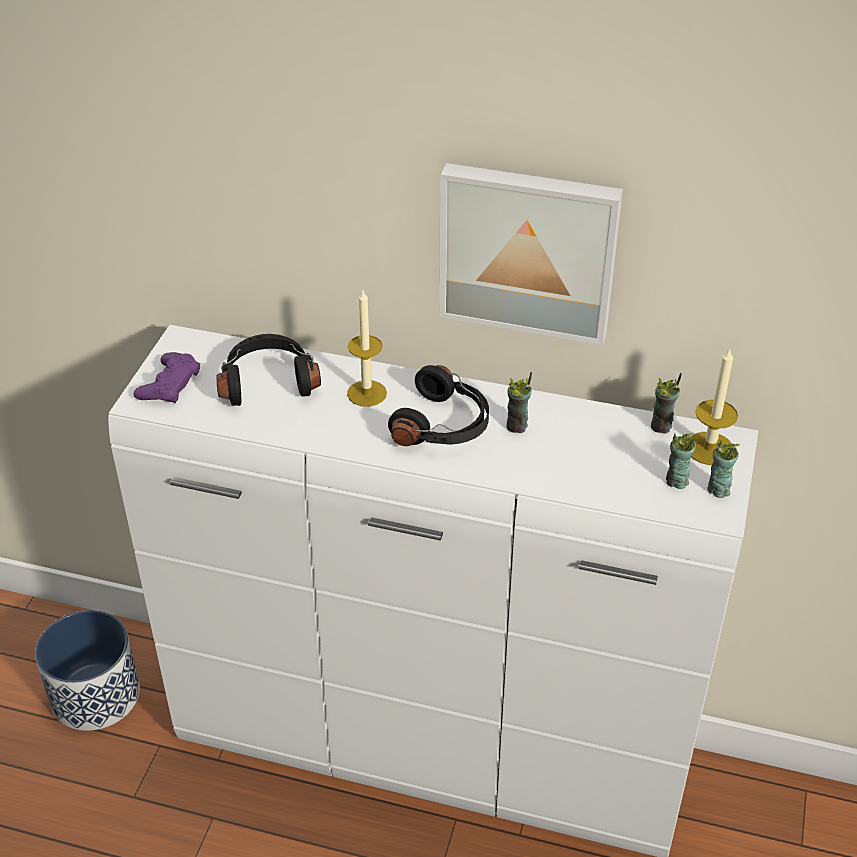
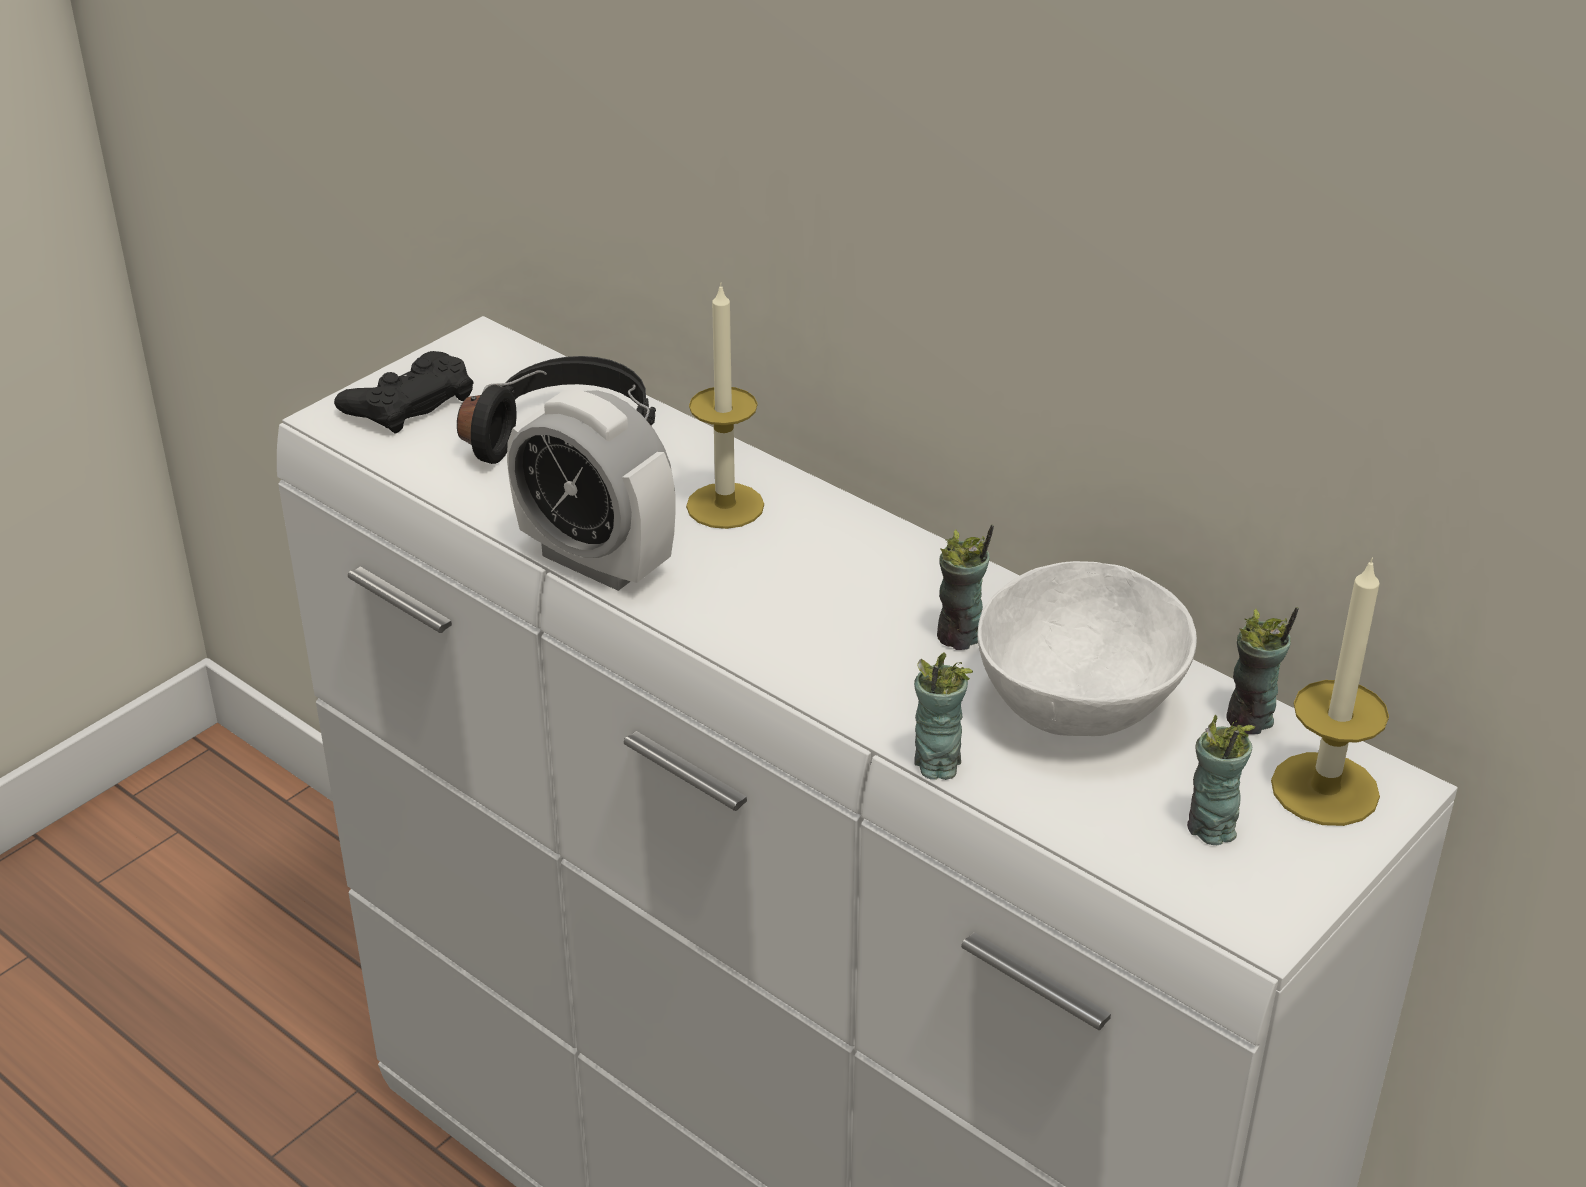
camera: 25 degrees right, 5 degrees down
(95, 695) = (308, 971): planter -> none
(169, 384) = (408, 402): purple game controller -> black game controller
(326, 440) = (596, 561): none -> alarm clock
(443, 426) = (822, 596): black headphones -> none
(528, 250) = (1052, 279): picture -> none
(589, 442) = (1082, 704): none -> white bowl
(718, 490) = (1289, 871): cup -> cup (936, 763)

